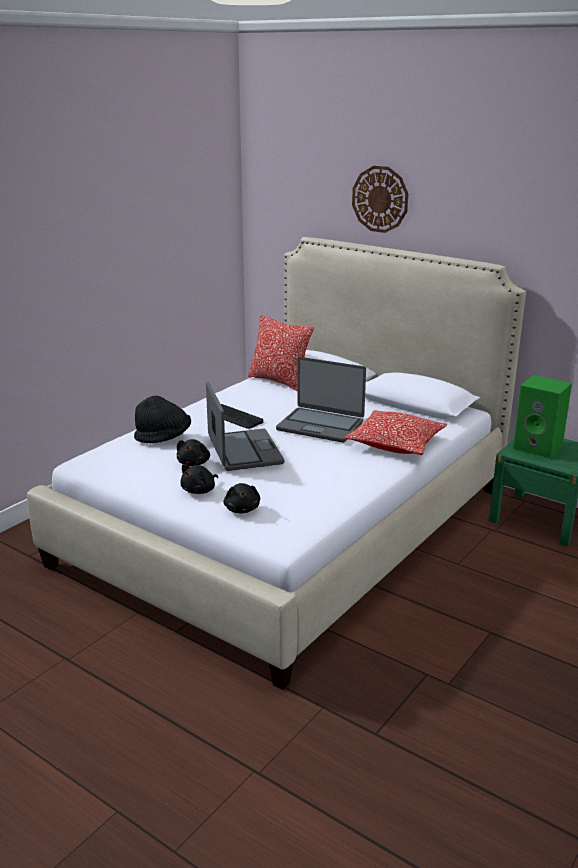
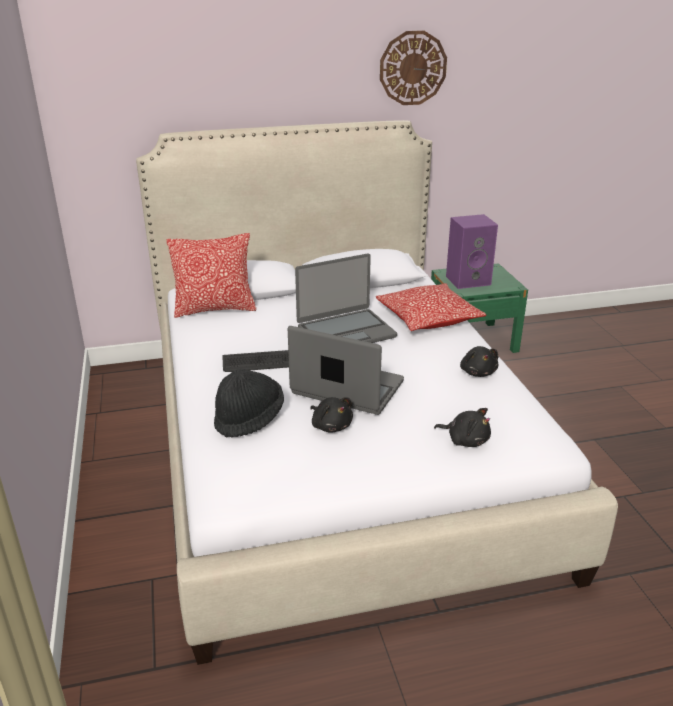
camera: 50 degrees left, 5 degrees up
(200, 490) = (397, 447): black plush toy -> black plush toy (478, 372)
(380, 199) = (251, 72): wall clock -> wall clock (413, 68)
(539, 447) = (468, 280): green speaker -> purple speaker

